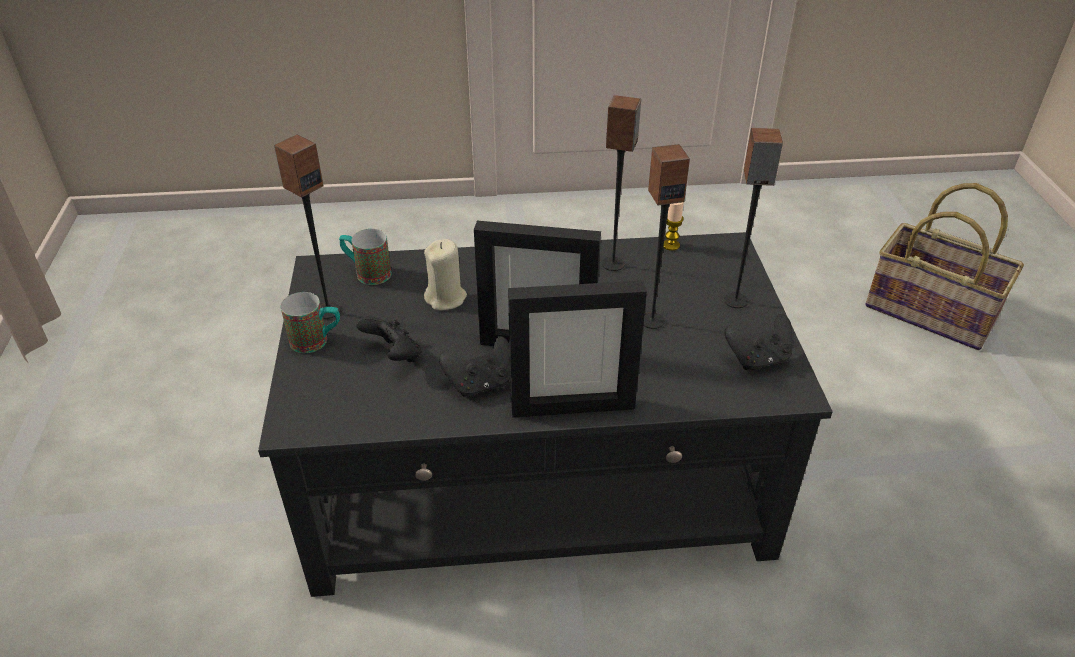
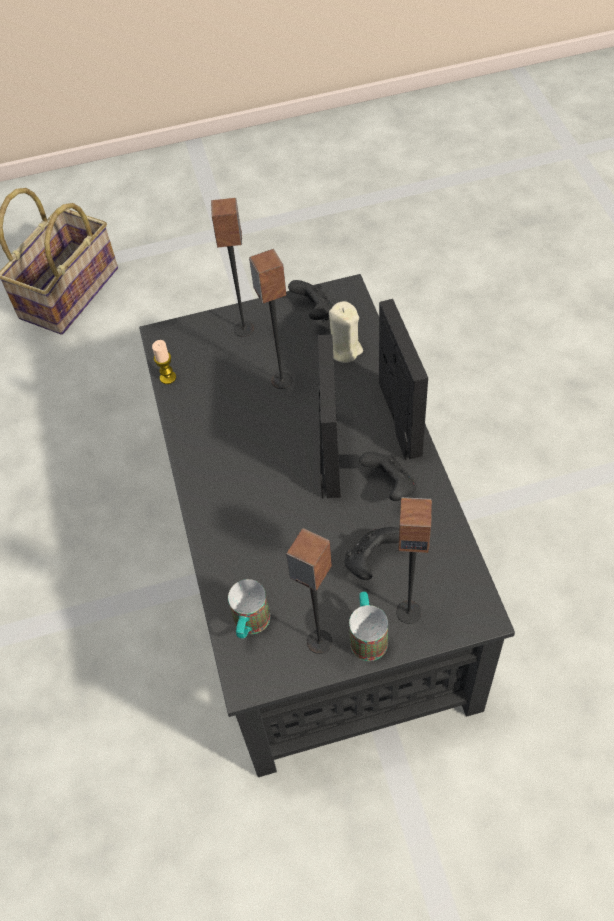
camera: 95 degrees left, 15 degrees up
(446, 298) = (279, 540): beige candle -> beige candle (344, 349)
(613, 264) = (204, 416): speaker -> speaker (408, 611)

